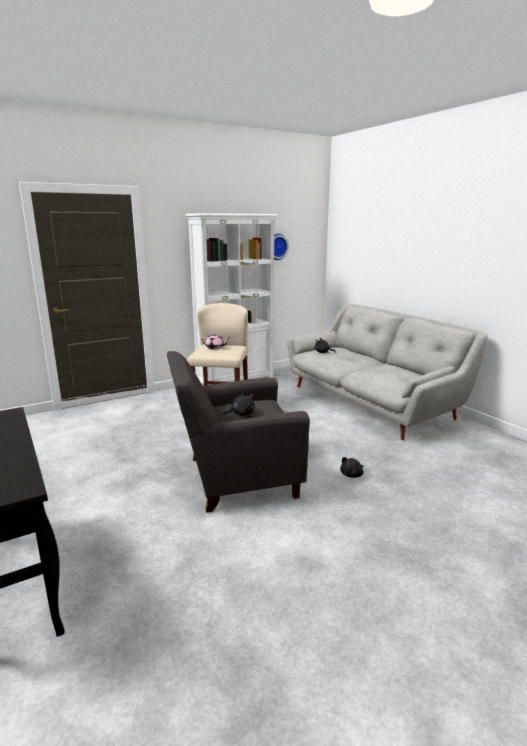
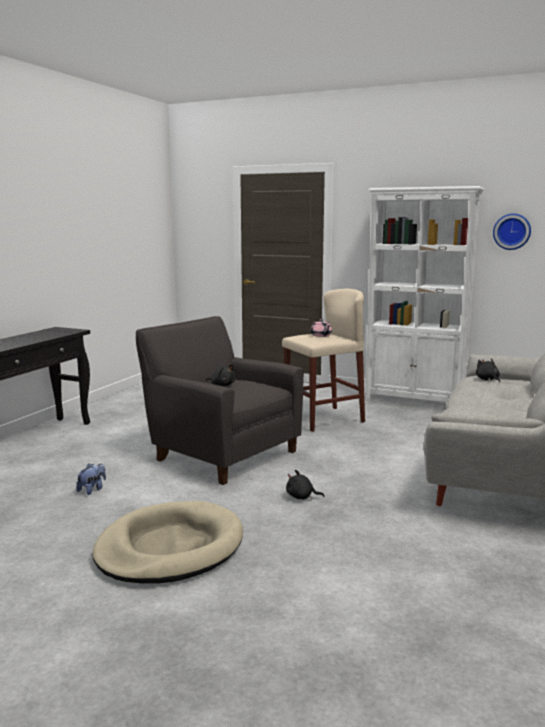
camera: 55 degrees right, 5 degrees down
(234, 571) = (92, 489): none -> plush toy
(397, 560) = (169, 548): none -> beige dog bed

